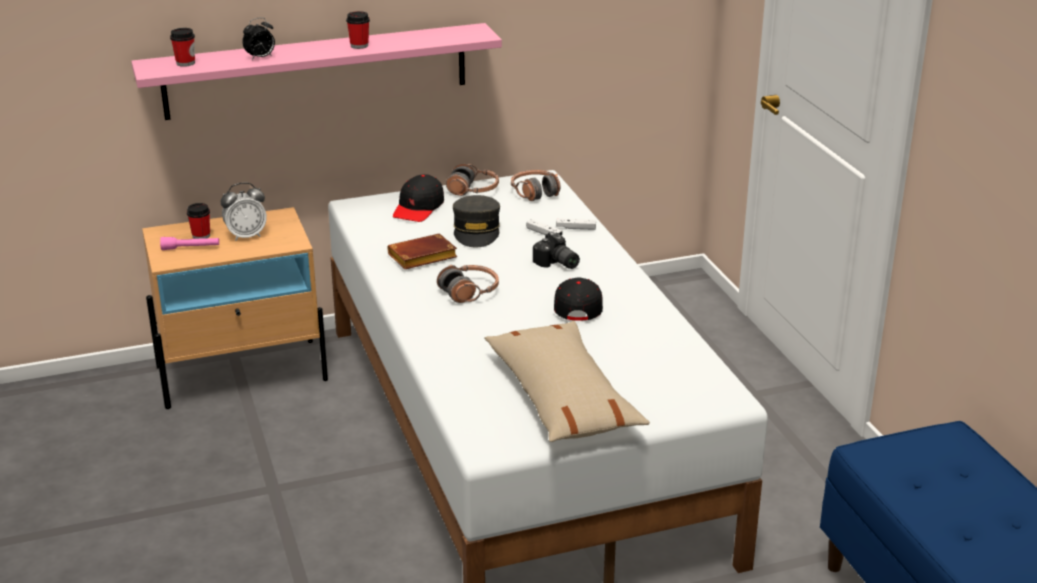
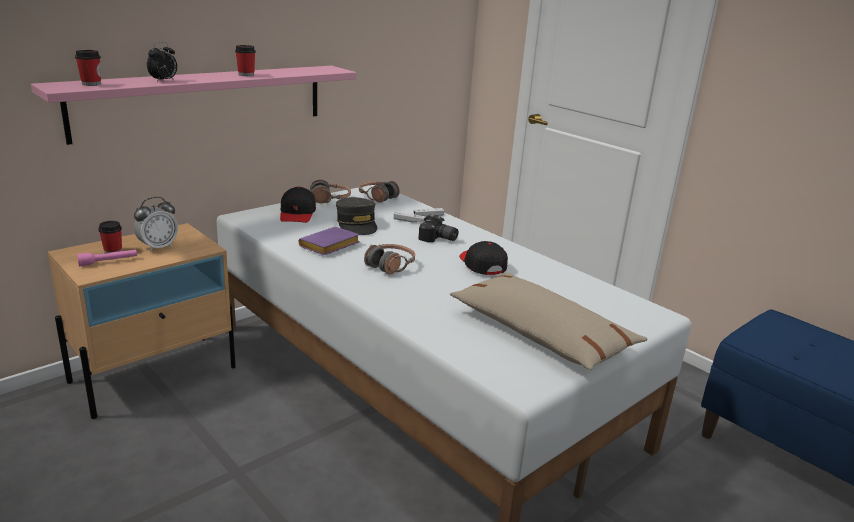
camera: 25 degrees left, 5 degrees down
(421, 258) = (329, 246): brown book -> purple book

